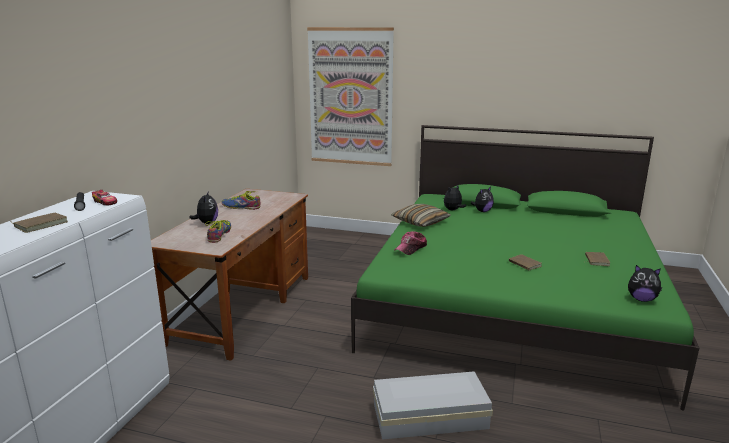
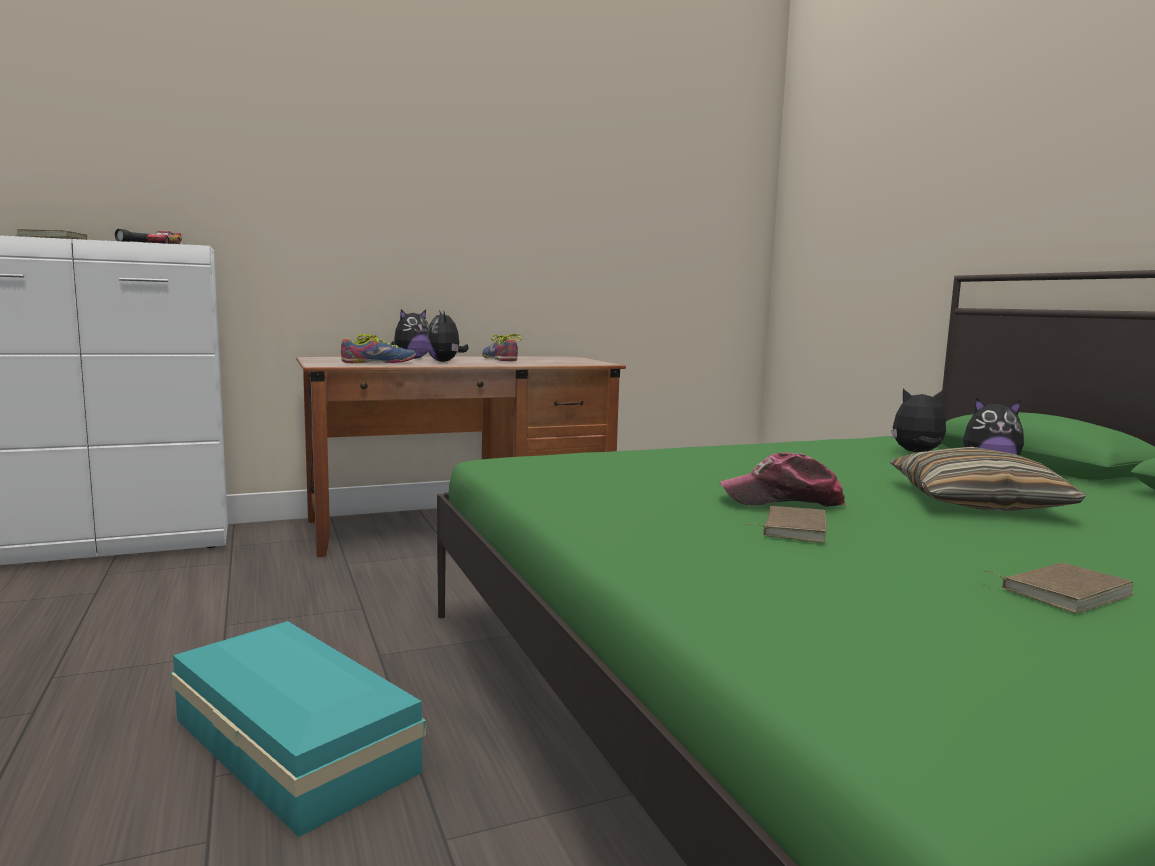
camera: 50 degrees right, 10 degrees down
(350, 97) = (847, 234): picture -> none
(411, 248) = (642, 456): cap -> cap (782, 500)
(421, 222) = (787, 447): pillow -> pillow (976, 502)
(427, 415) = (294, 742): white storage box -> turquoise storage box
(641, 299) = (934, 703): plush toy -> plush toy (445, 362)

